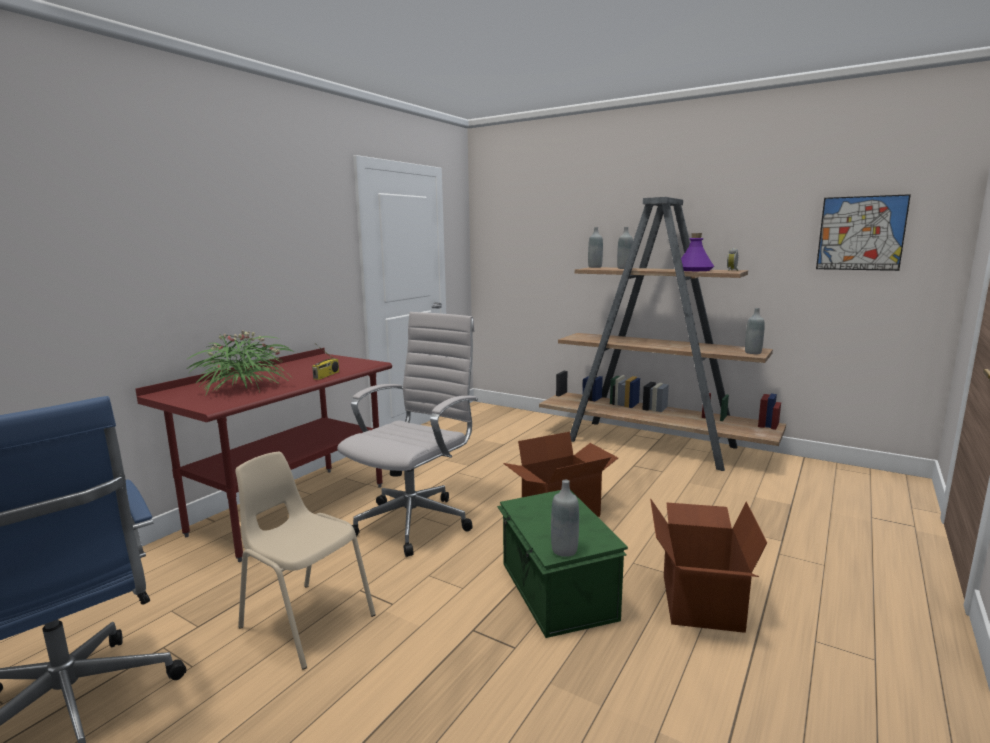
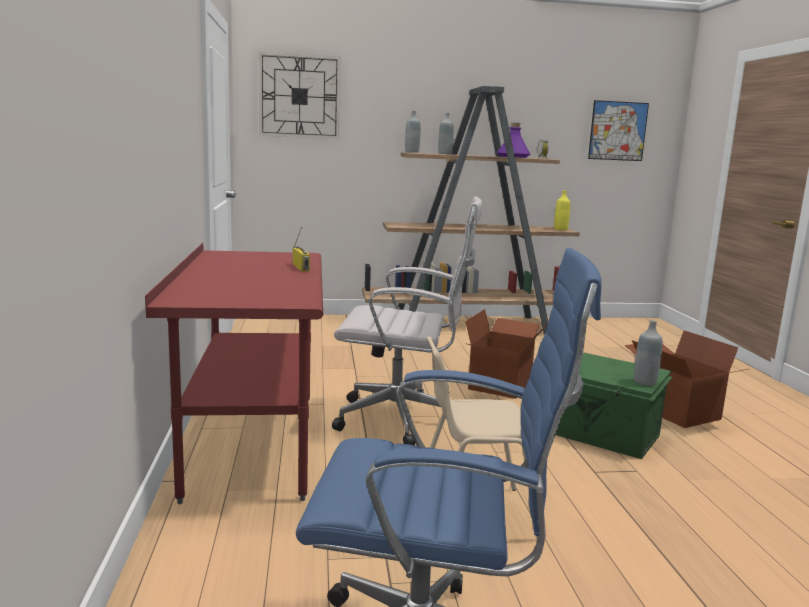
camera: 40 degrees left, 0 degrees up
(244, 387) = (252, 284): potted plant -> none
(416, 521) = (403, 420): white office chair -> white office chair turned 105 degrees clockwise
(515, 220) = (299, 96): none -> wall clock
(753, 352) = (560, 229): grey bottle -> yellow bottle

